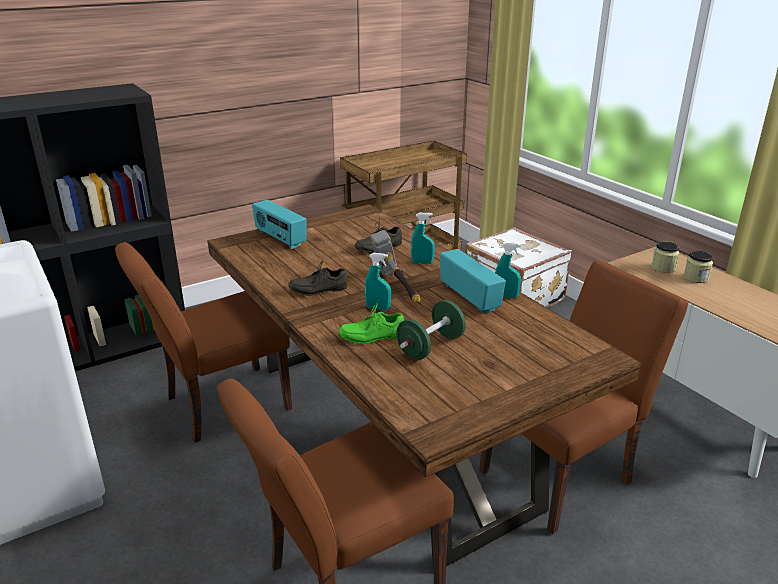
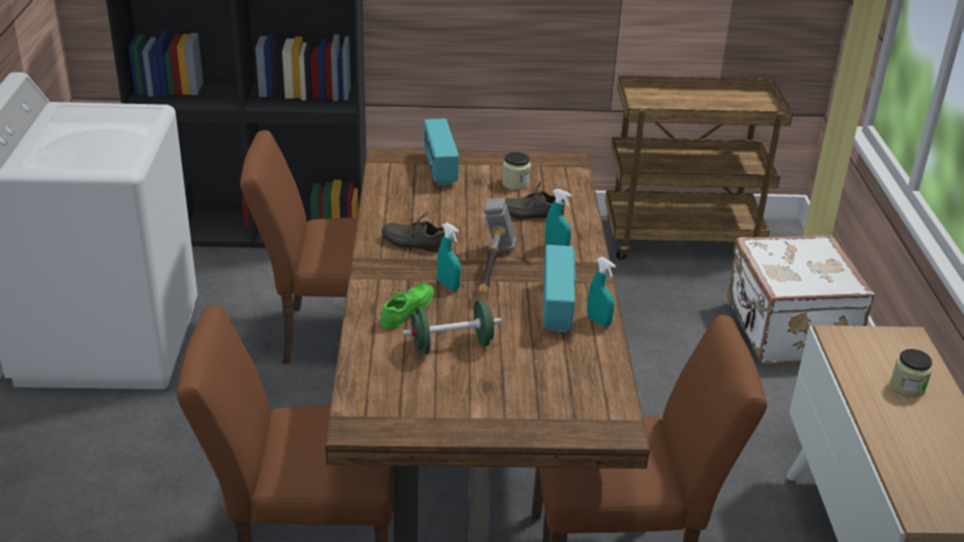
camera: 30 degrees right, 5 degrees up
(371, 335) = (409, 312): green shoe -> green shoe turned 105 degrees clockwise
(663, 268) = (881, 358): jar -> jar (515, 183)

